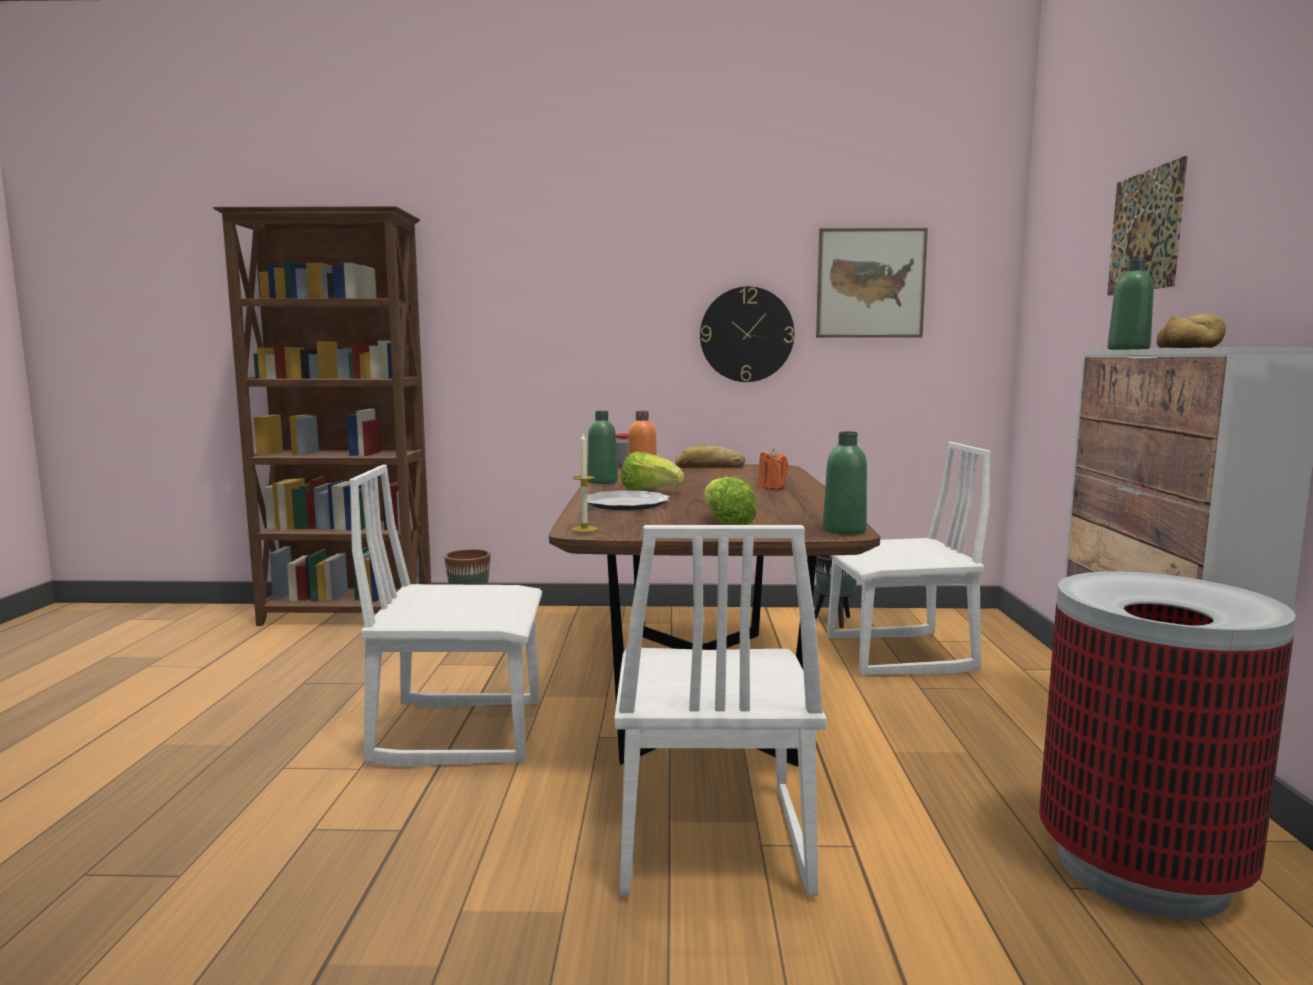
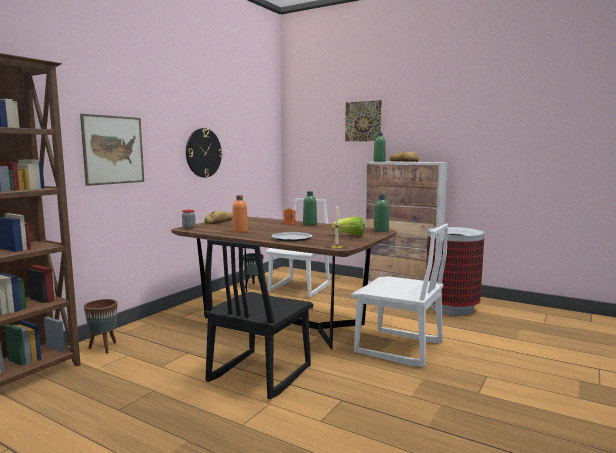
camera: 60 degrees left, 0 degrees up
(459, 731) = (259, 374): white chair -> black chair
(602, 482) = (226, 234): green bottle -> green bottle (309, 224)
(650, 491) = (266, 233): lettuce -> none
(870, 283) = (243, 129): picture -> picture (113, 150)

